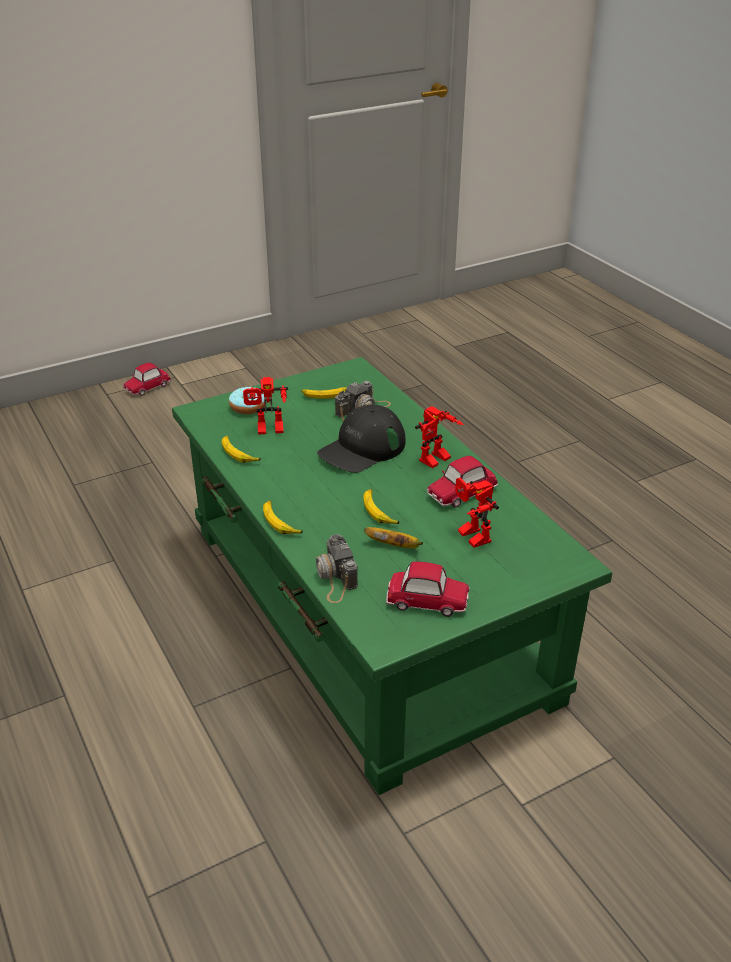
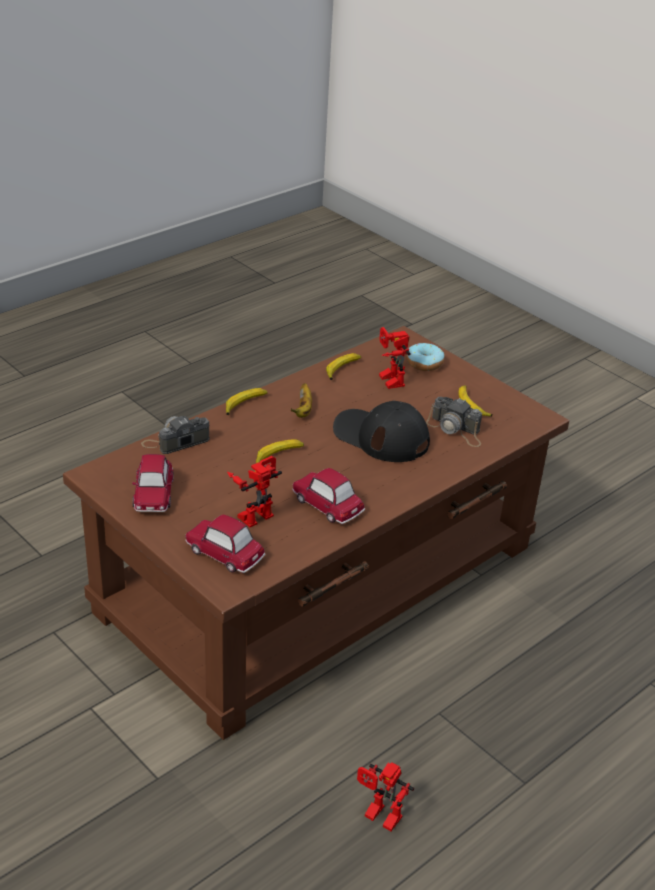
camera: 75 degrees right, 0 degrees up
(147, 387) = (615, 378): toy car -> toy car (224, 553)
(366, 611) = (317, 579): green coffee table -> brown coffee table
(394, 546) = (227, 469): banana -> banana (303, 410)
(436, 461) = (377, 485): toy robot -> toy robot (378, 818)

